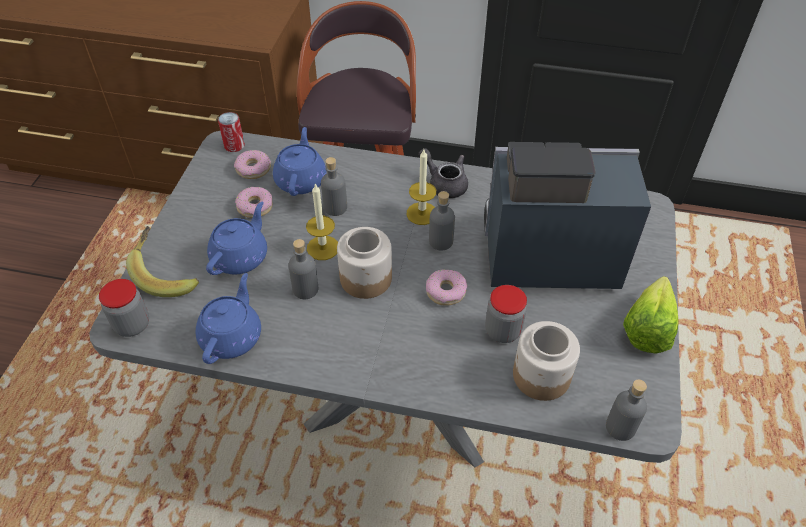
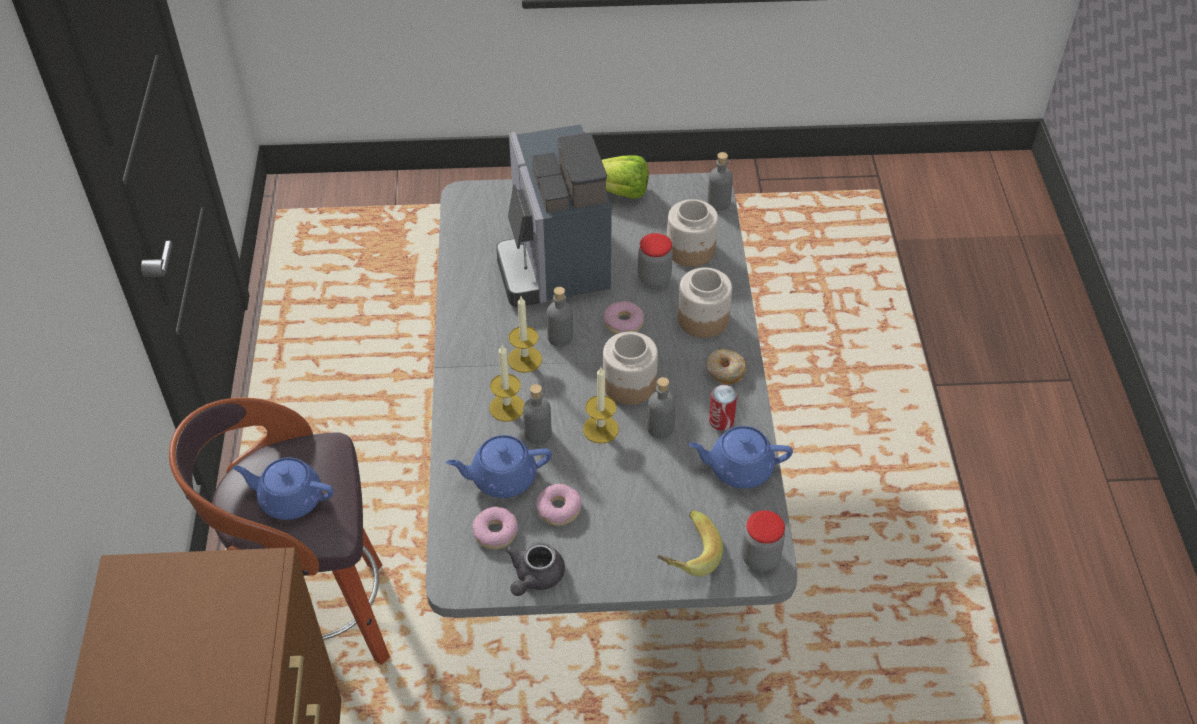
camera: 105 degrees left, 0 degrees up
(234, 145) = (456, 568): can -> can (721, 421)
(241, 257) = (637, 496): blue teapot -> blue teapot (289, 499)
(353, 359) = (725, 371): none -> donut
(371, 194) = (507, 407): none -> candle
(431, 358) = (702, 319): none -> jar
(444, 183) = (473, 349): grey teapot -> grey teapot (534, 577)

